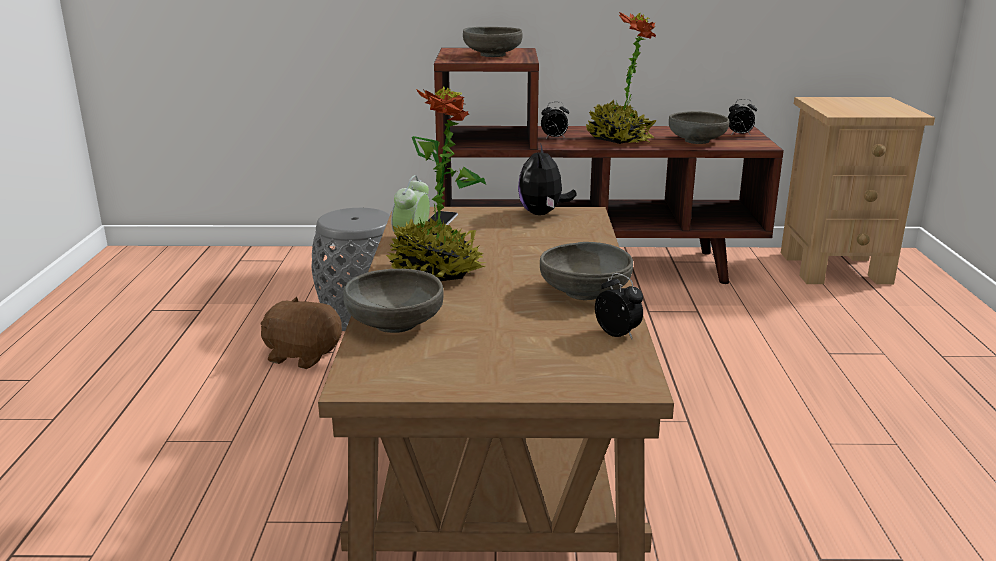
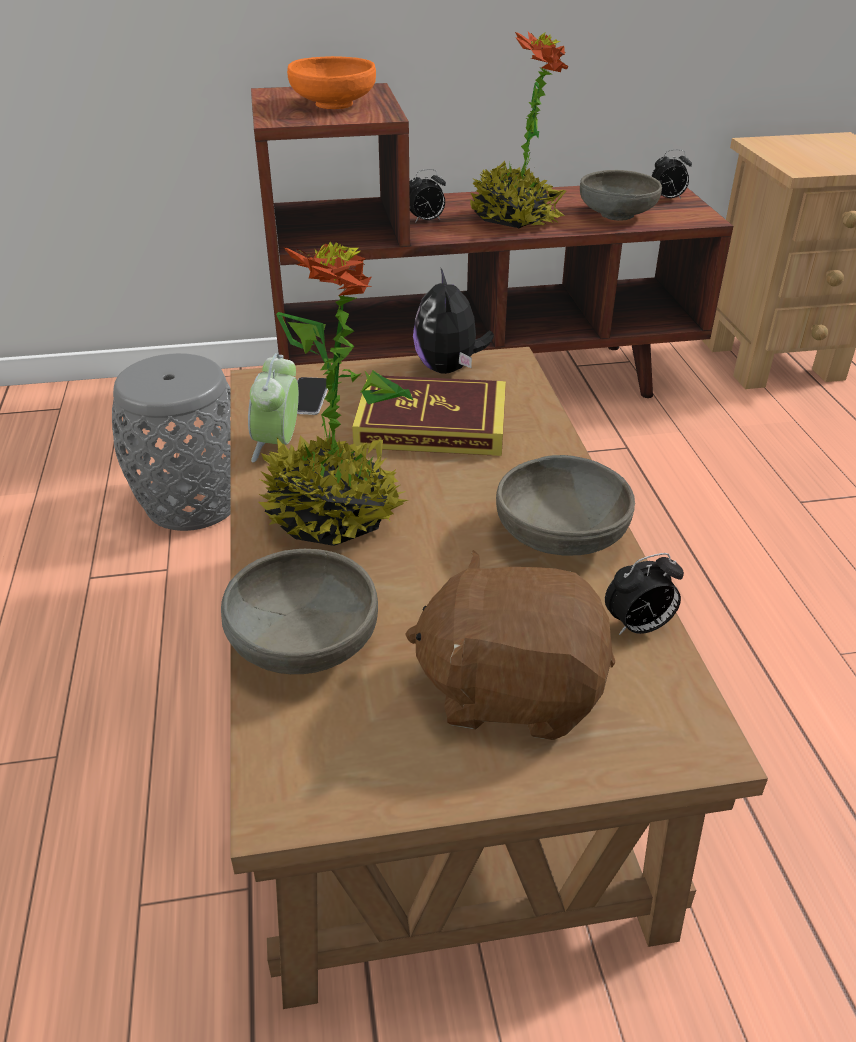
camera: 10 degrees left, 15 degrees up
(303, 355) = (126, 581): brown plush toy -> brown plush toy (511, 688)
(492, 55) = (334, 104): grey bowl -> orange bowl
(519, 238) = (431, 424): none -> book
(618, 334) = (638, 627): alarm clock -> alarm clock turned 120 degrees clockwise

